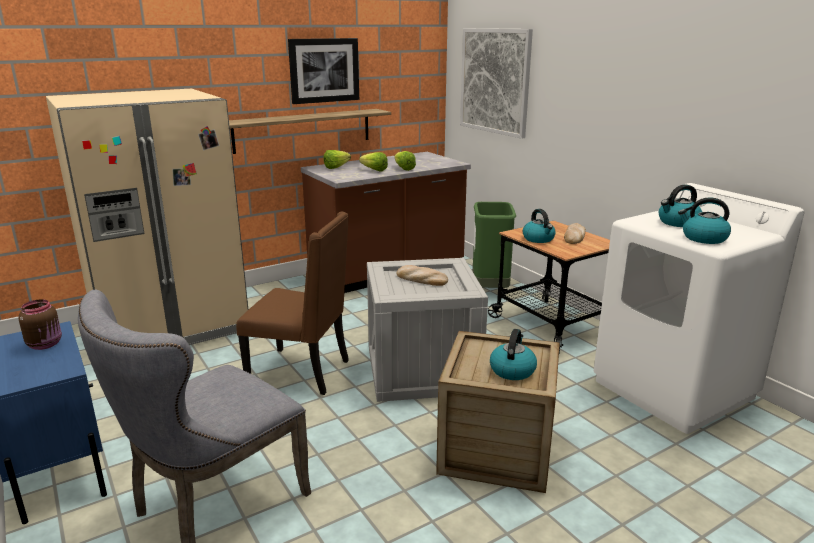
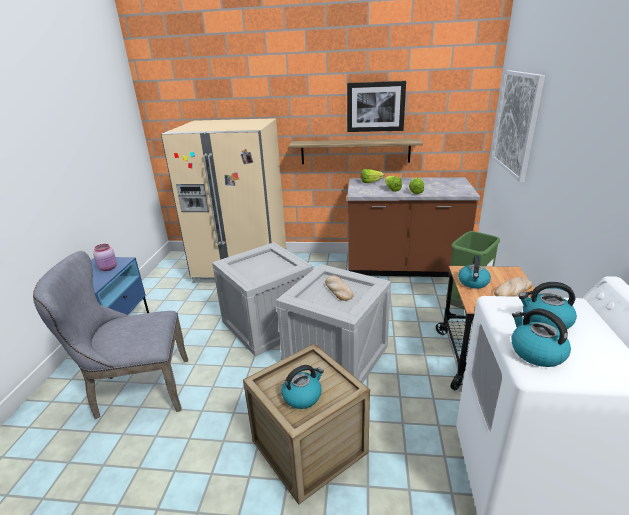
camera: 40 degrees right, 5 degrees up
(46, 344) = (108, 268): brown jar -> pink jar
(302, 372) = (268, 325): brown chair -> crate

